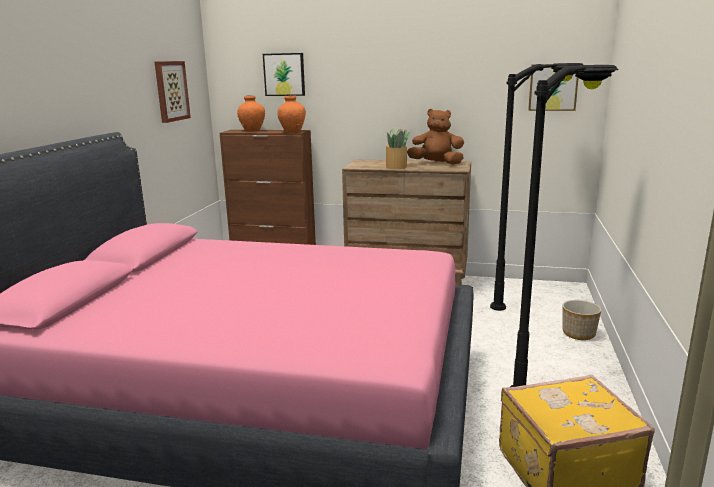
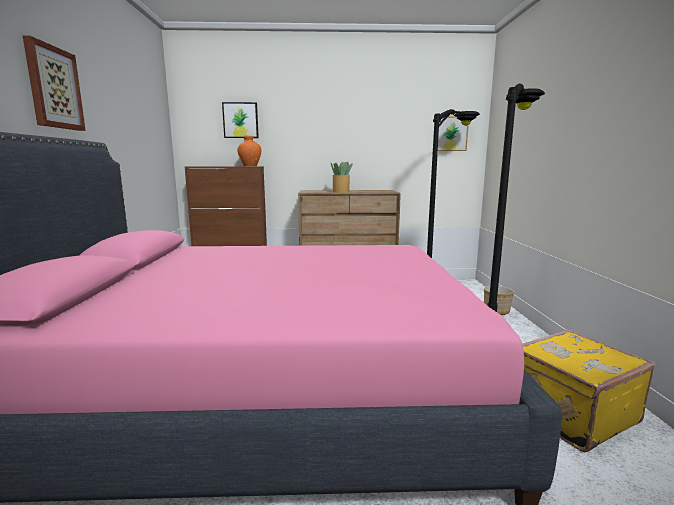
camera: 15 degrees left, 5 degrees down
(171, 91) = (143, 123): picture -> picture (54, 88)
(252, 131) = (213, 166): orange vase -> none
(436, 164) = (369, 190): brown plush toy -> none

